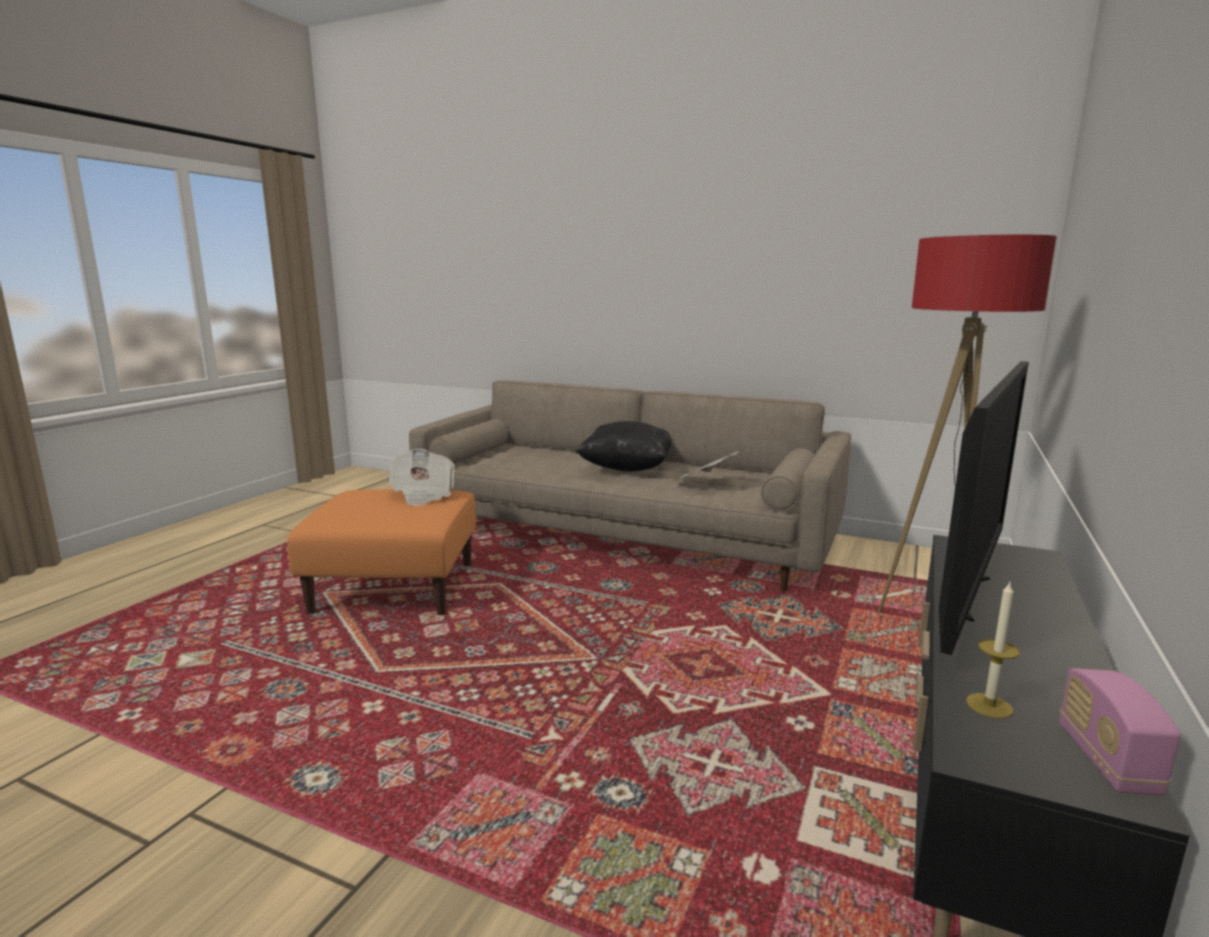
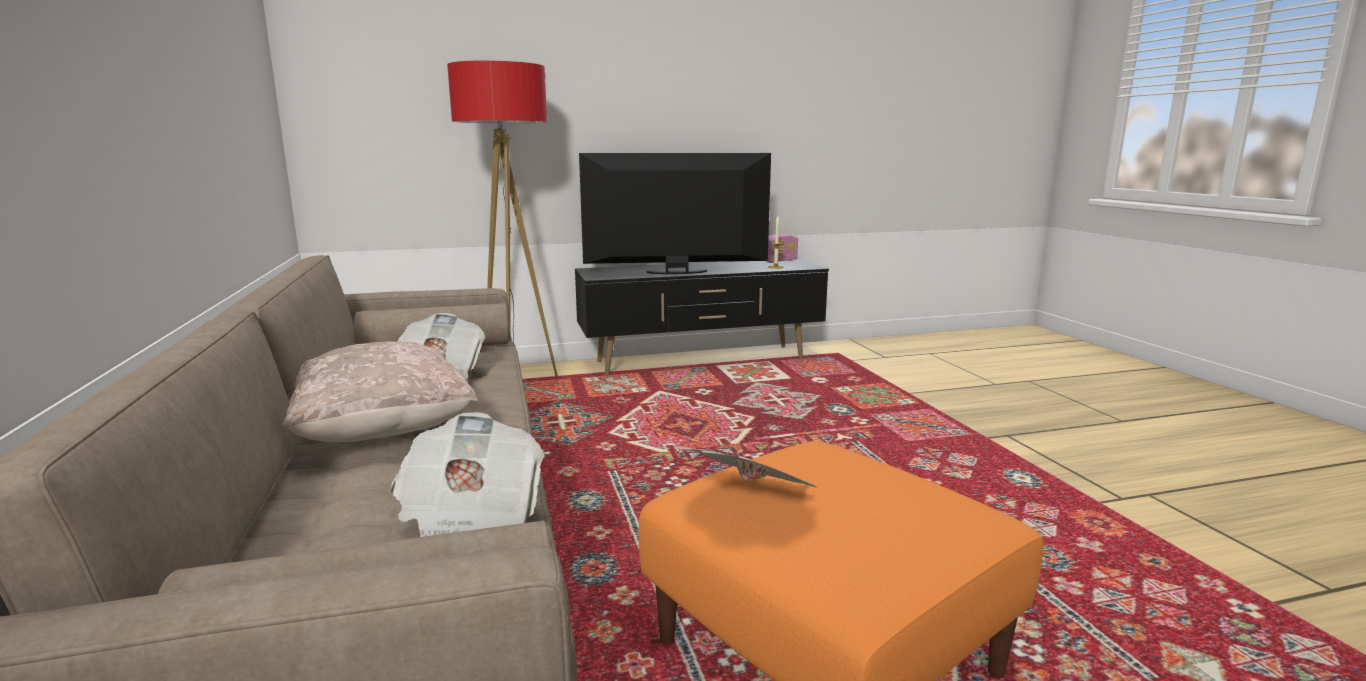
camera: 130 degrees left, 0 degrees up
(507, 466) = (470, 522): none -> newspaper
(627, 468) = (381, 431): black pillow -> beige pillow

